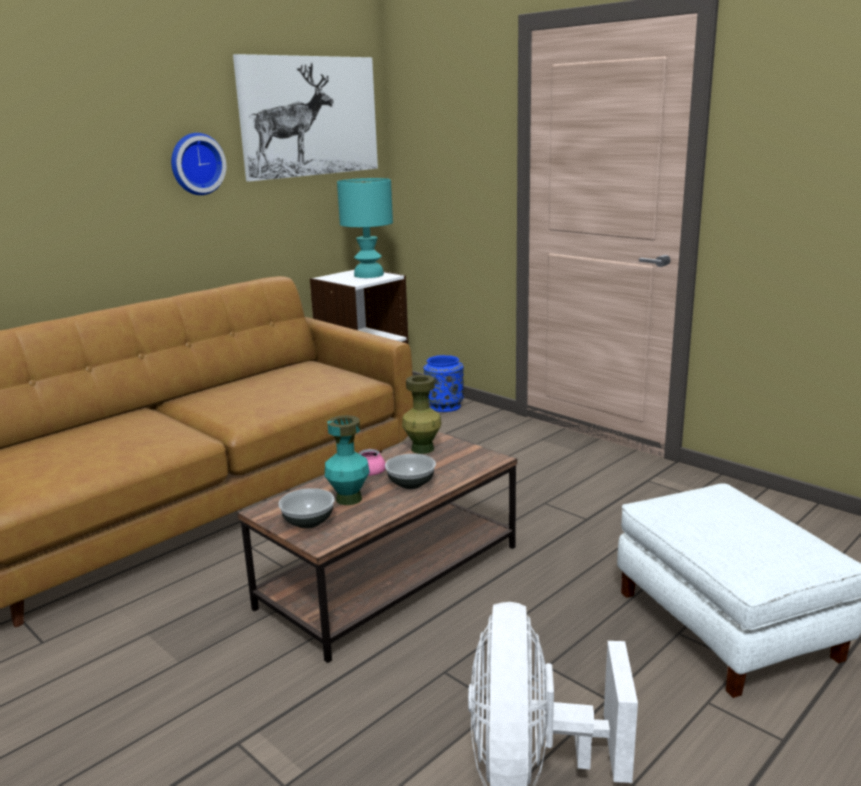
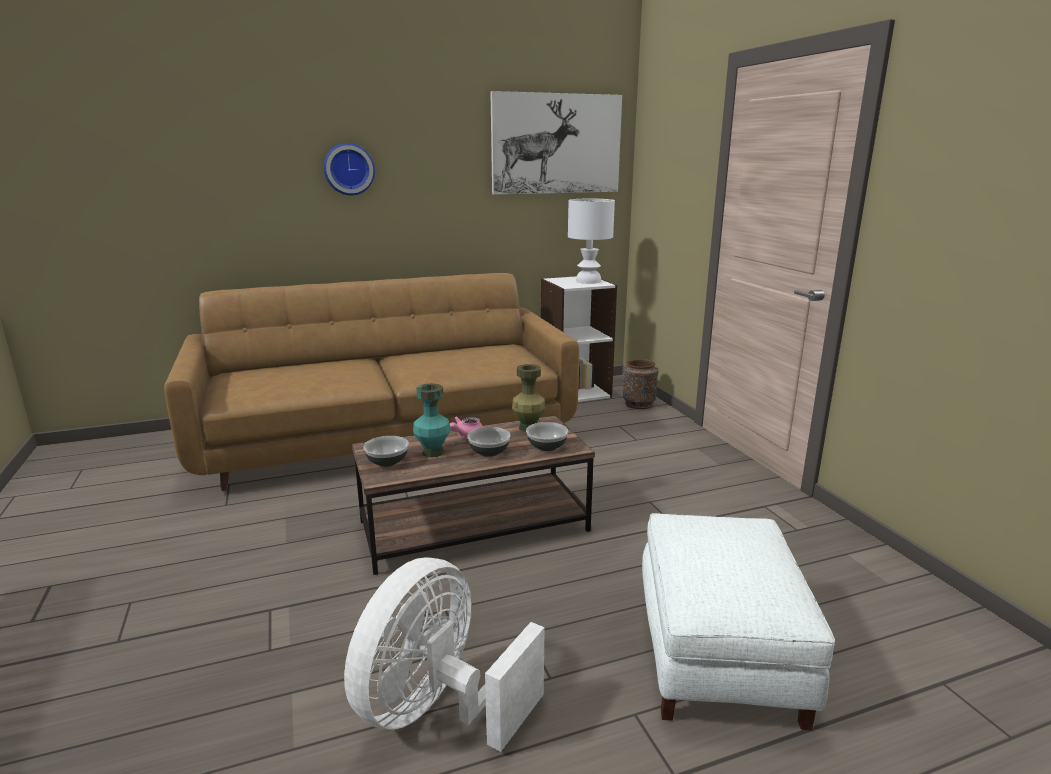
camera: 25 degrees right, 0 degrees up
(196, 164) = (450, 177): wall clock -> wall clock (349, 169)
(369, 275) = (589, 281): turquoise table lamp -> white table lamp
(444, 406) = (638, 404): blue vase -> brown vase
(464, 464) = (546, 447): none -> bowl

